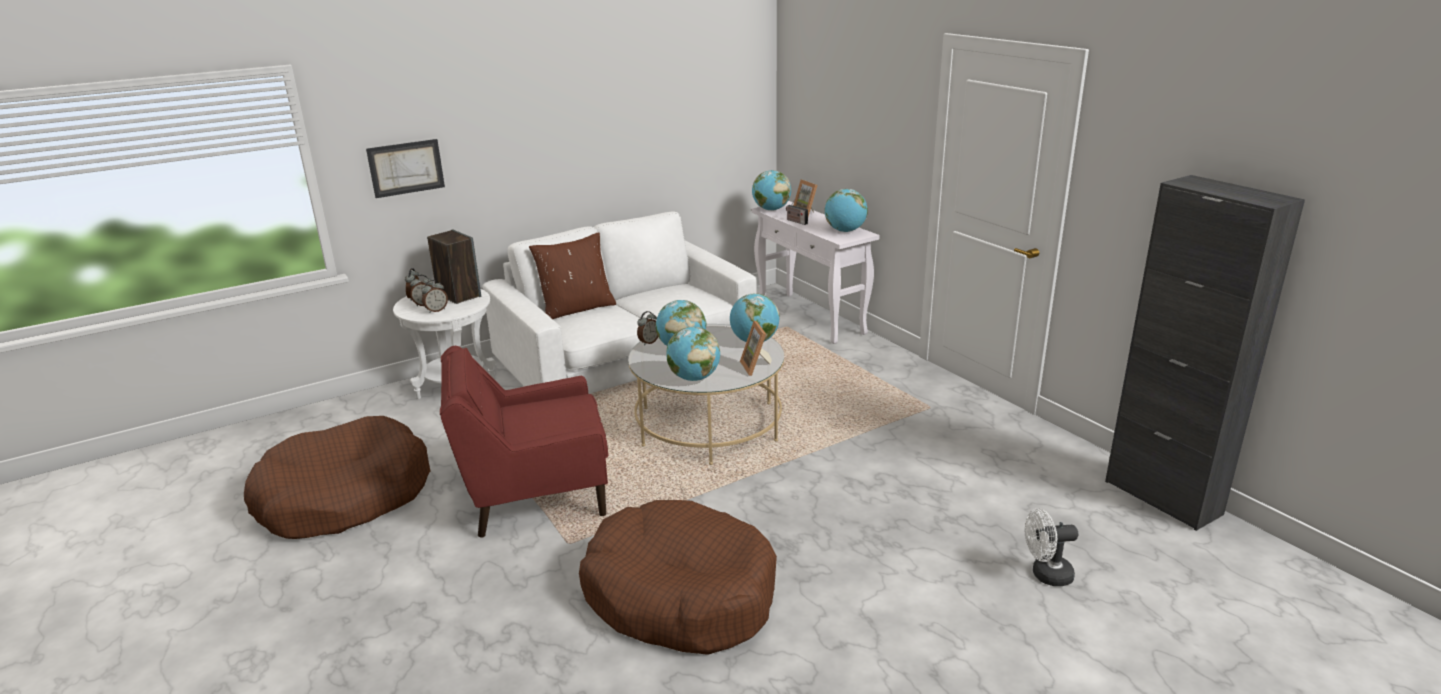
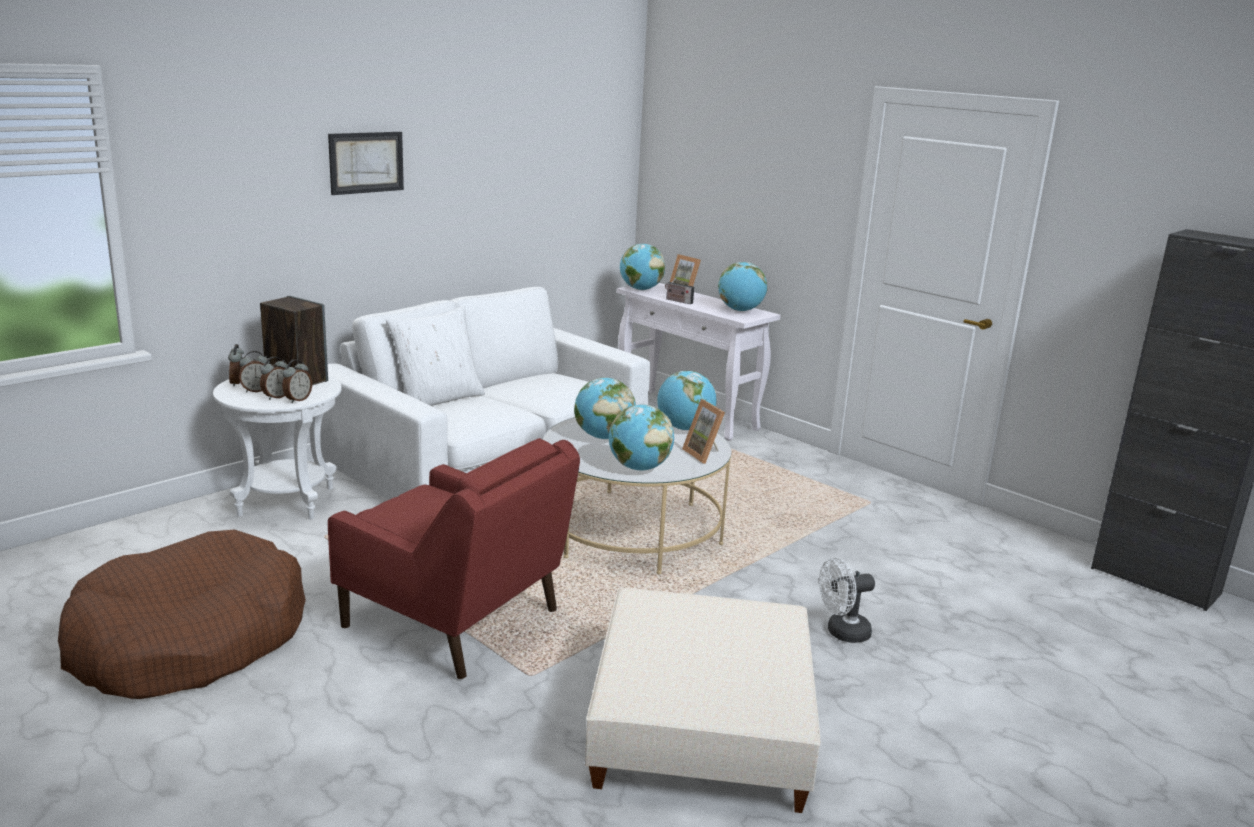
camera: 15 degrees left, 5 degrees down
(406, 168) = (233, 214): picture -> picture (366, 162)
(534, 494) = (454, 621): red armchair -> red armchair turned 120 degrees counterclockwise
(576, 309) = (437, 400): brown pillow -> white pillow
(648, 342) = (558, 431): alarm clock -> alarm clock (297, 400)
(680, 595) = (701, 724): brown dog bed -> beige ottoman
(1045, 575) = (1090, 667): white fan -> white fan (842, 633)

